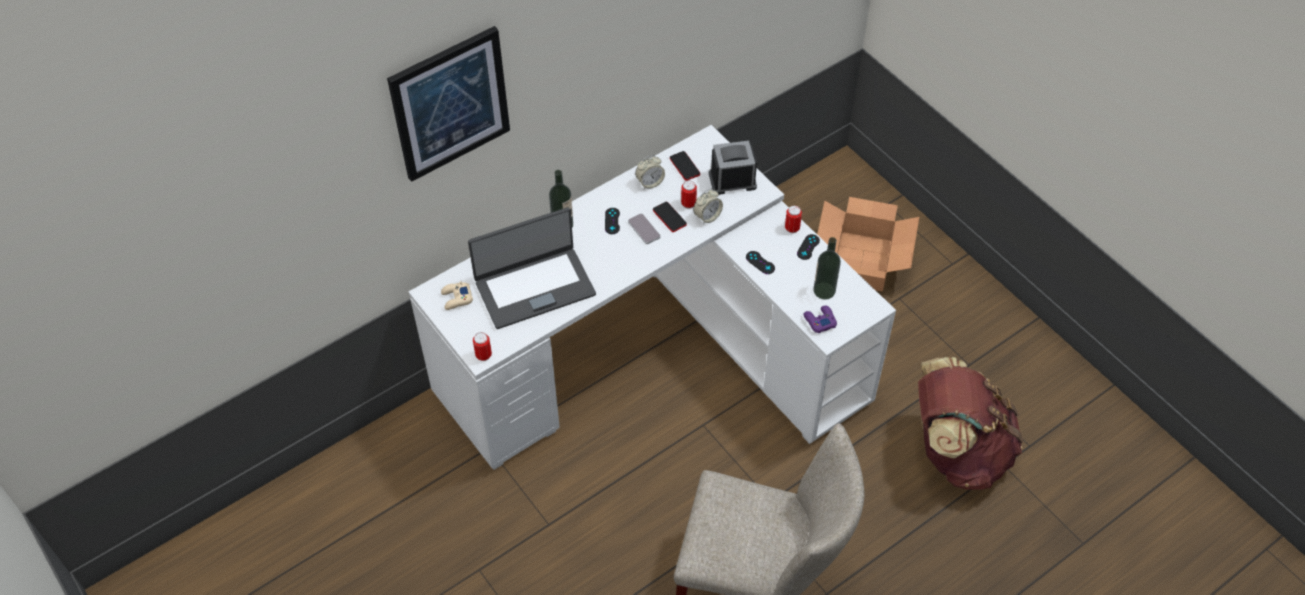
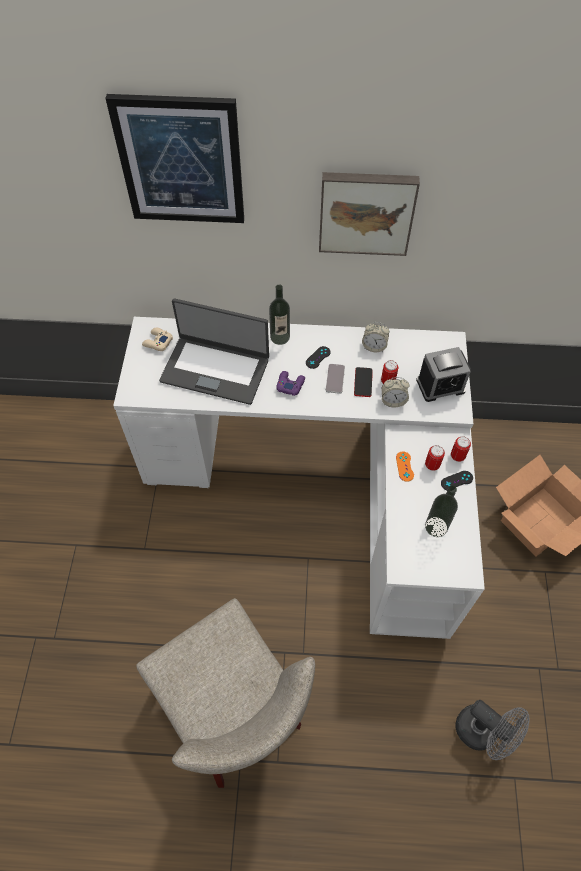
camera: 40 degrees right, 5 degrees up
(483, 355) = (132, 395): can -> can (432, 465)
(608, 63) = (366, 212): none -> picture
(684, 166) = (413, 351): phone -> none
(732, 180) = (440, 385): alarm clock -> alarm clock turned 135 degrees clockwise
(760, 262) = (404, 466): black game controller -> orange game controller
(819, 321) = (408, 550): purple game controller -> purple game controller (290, 384)
(956, 451) = (483, 733): brown backpack -> grey fan

